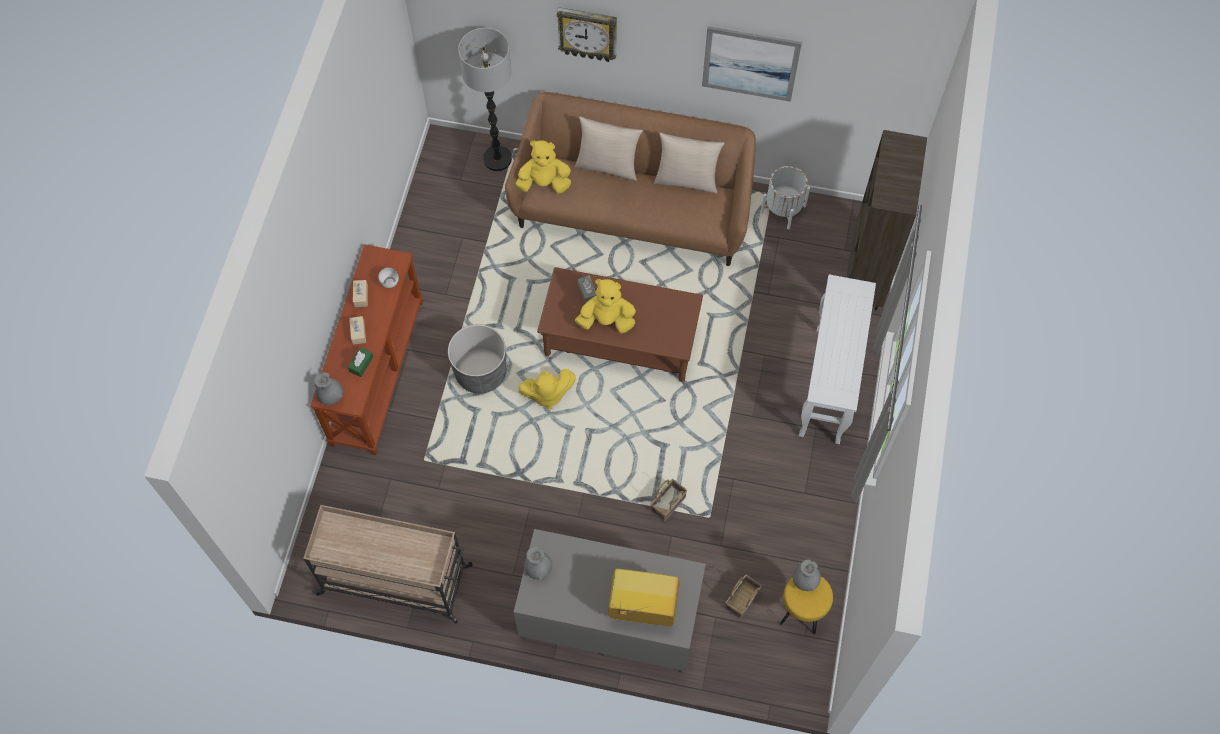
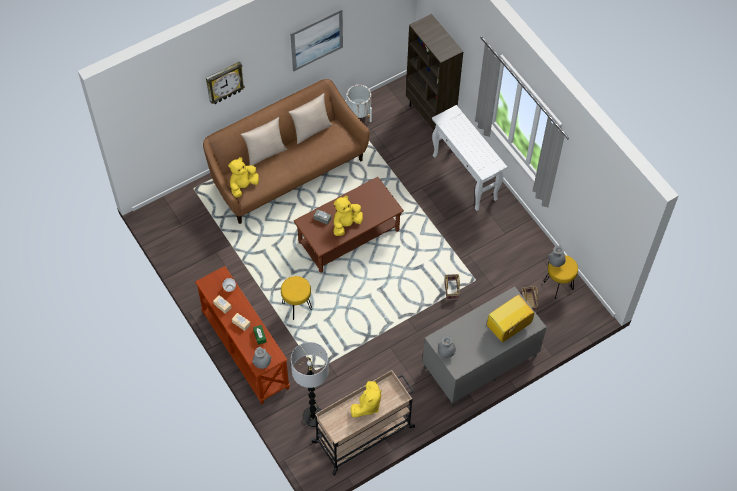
camera: 45 degrees left, 5 degrees down
(480, 372) = (297, 307): grey planter -> yellow stool
(497, 159) = (190, 200): floor lamp -> floor lamp (313, 416)
(547, 394) = (341, 290): yellow plush toy -> yellow plush toy (367, 406)

